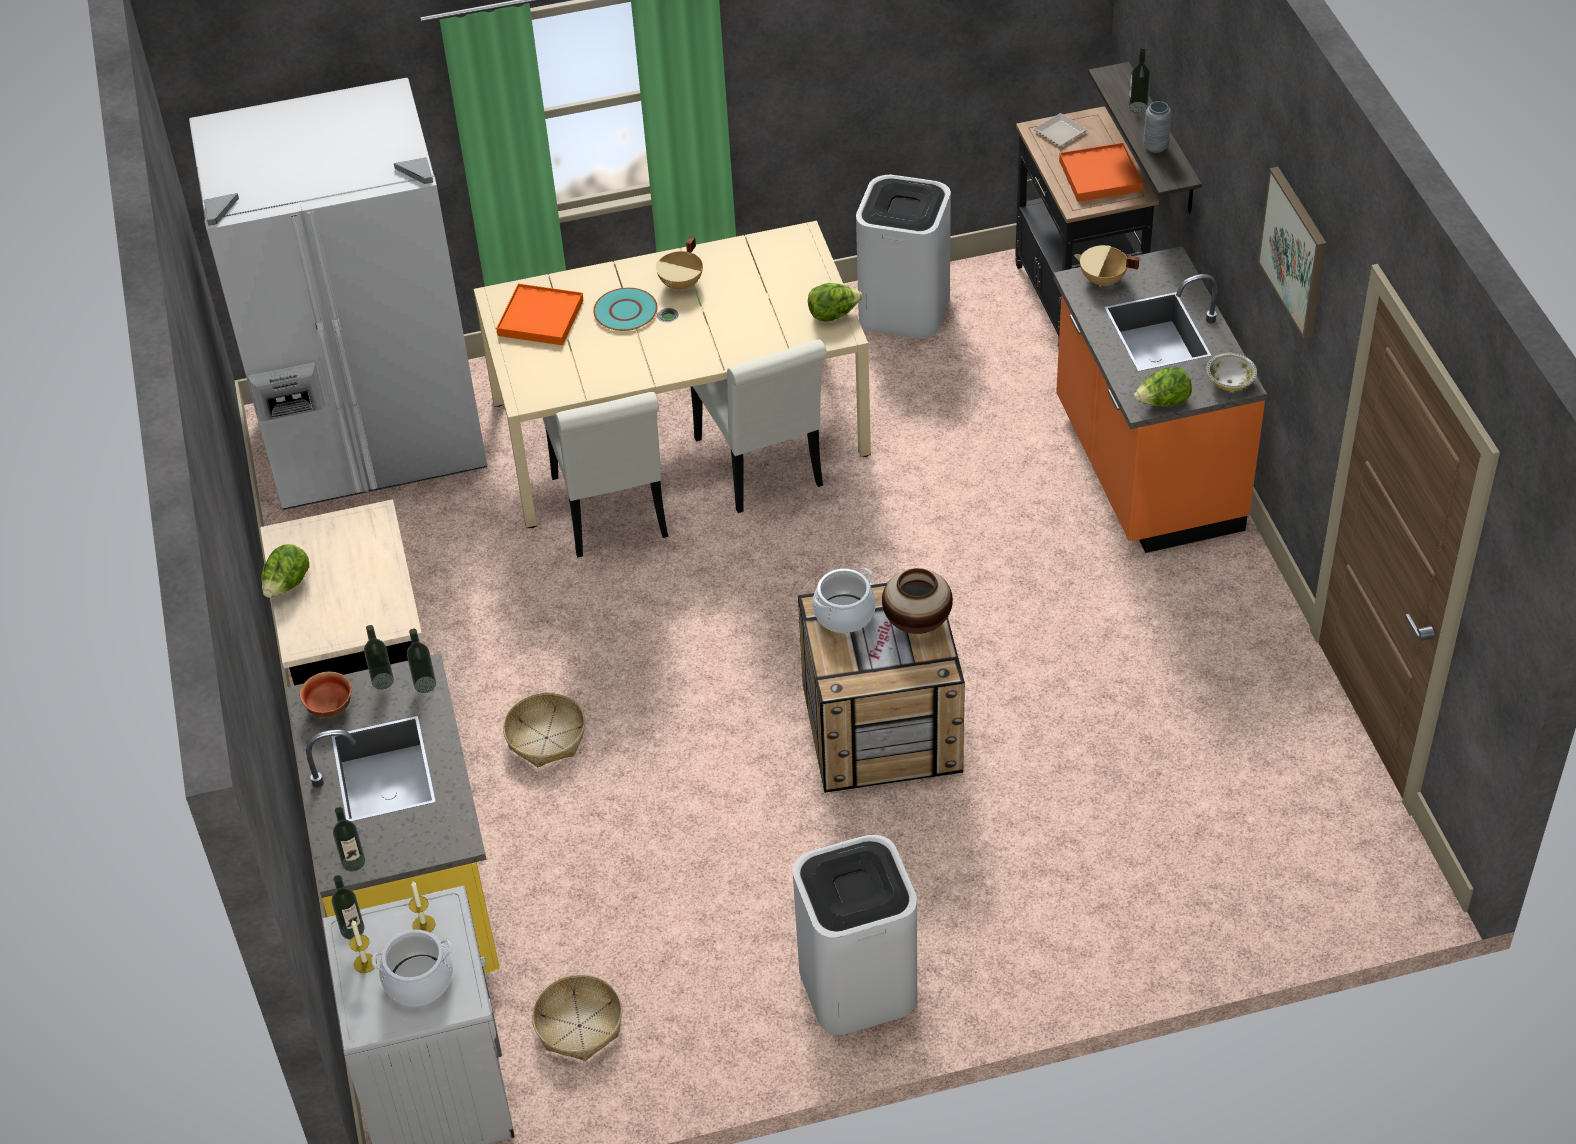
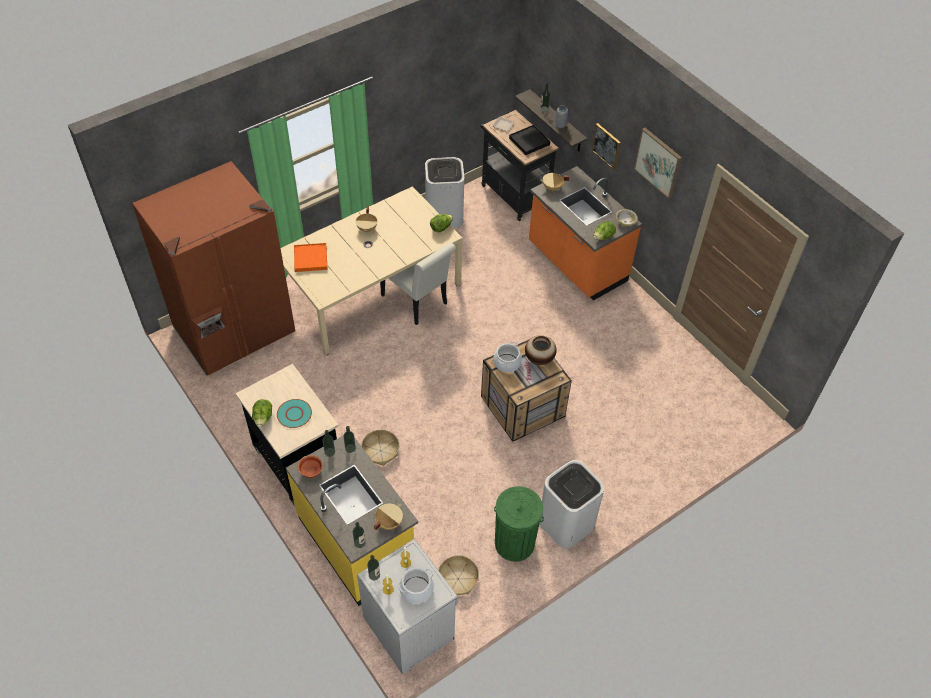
camera: 25 degrees left, 5 degrees up
(376, 441) = (235, 331): white fridge -> brown fridge
(427, 840) = (388, 522): none -> beige cooking pot
(612, 514) = (360, 339): white chair -> none
(625, 311) = (348, 247): turquoise plate -> turquoise plate (294, 414)
(729, 992) = (514, 543): none -> green trash can
(1100, 175) = (529, 141): orange tray -> black tray
(1227, 205) = (606, 146): none -> picture

